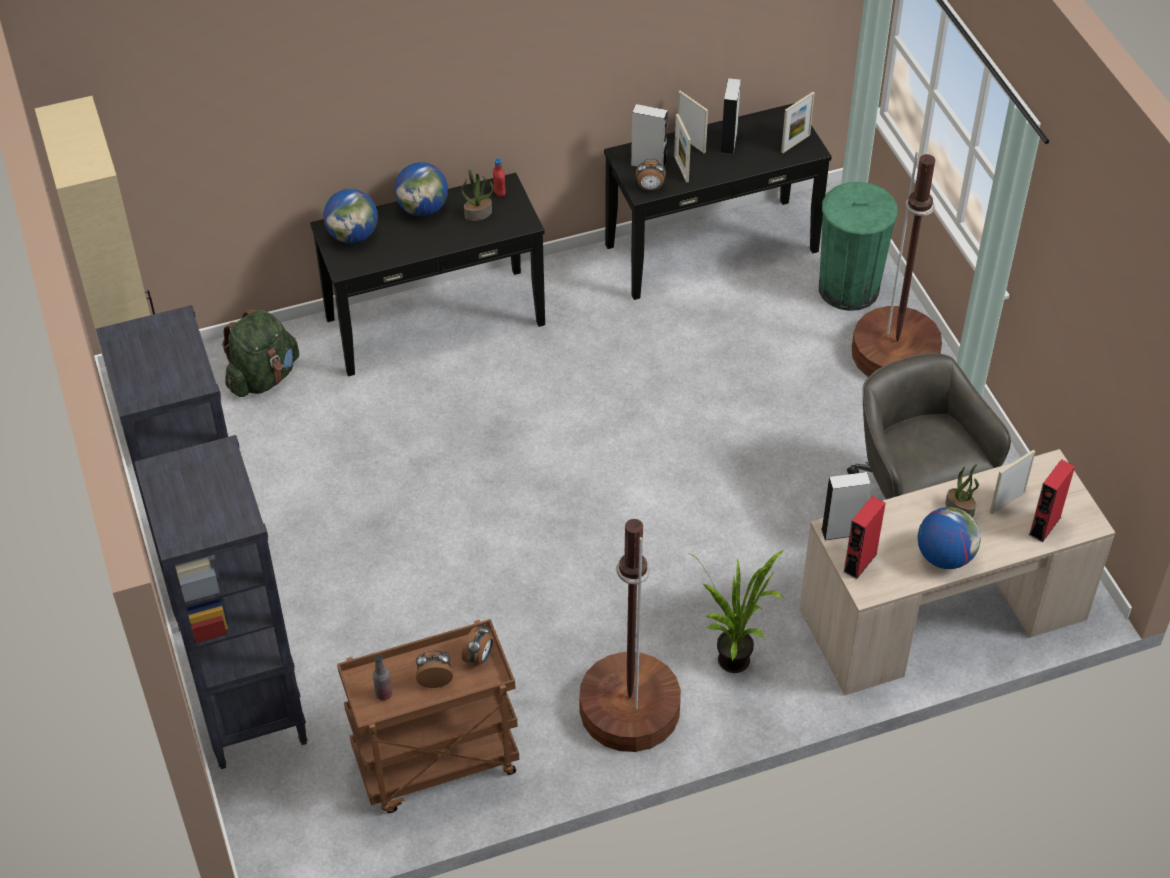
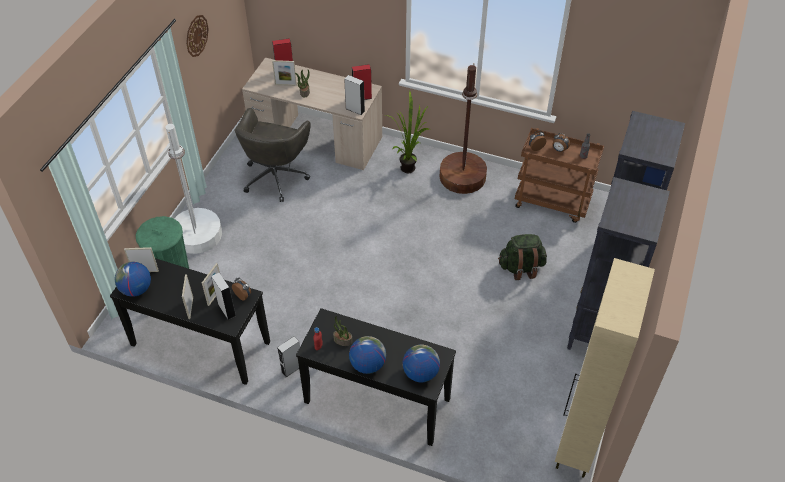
camera: 140 degrees left, 0 degrees up
(263, 377) = (494, 429): green backpack -> green backpack (521, 268)
(729, 142) = (173, 294): grey speaker -> grey speaker (292, 368)
(895, 354) = (197, 235): brown floor lamp -> white floor lamp
(944, 556) = (331, 83): globe -> globe (136, 289)
(1090, 270) = (196, 35): none -> wall clock

